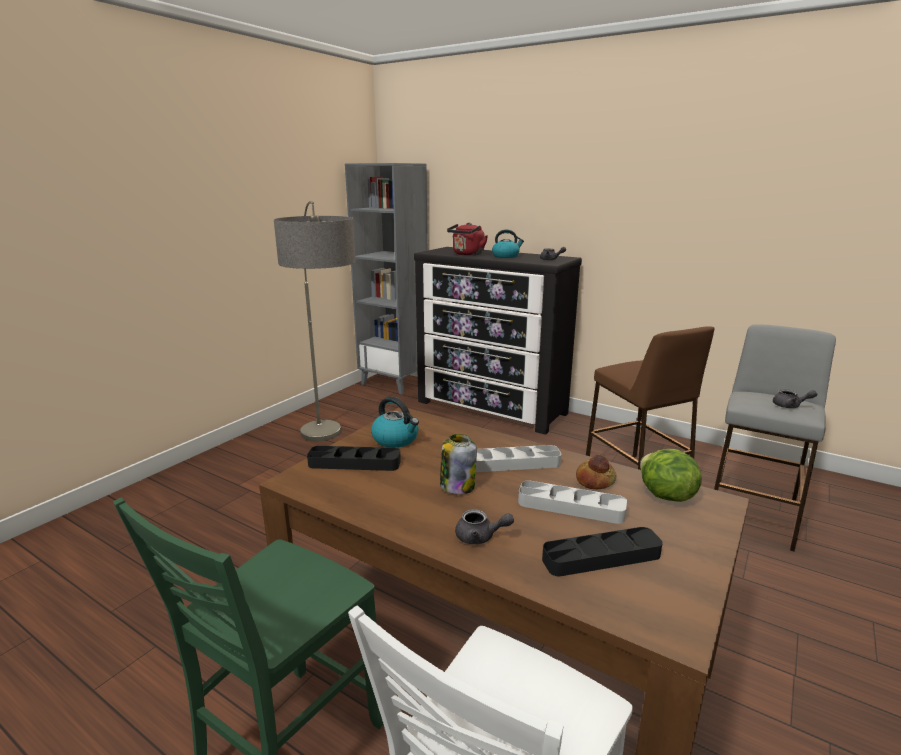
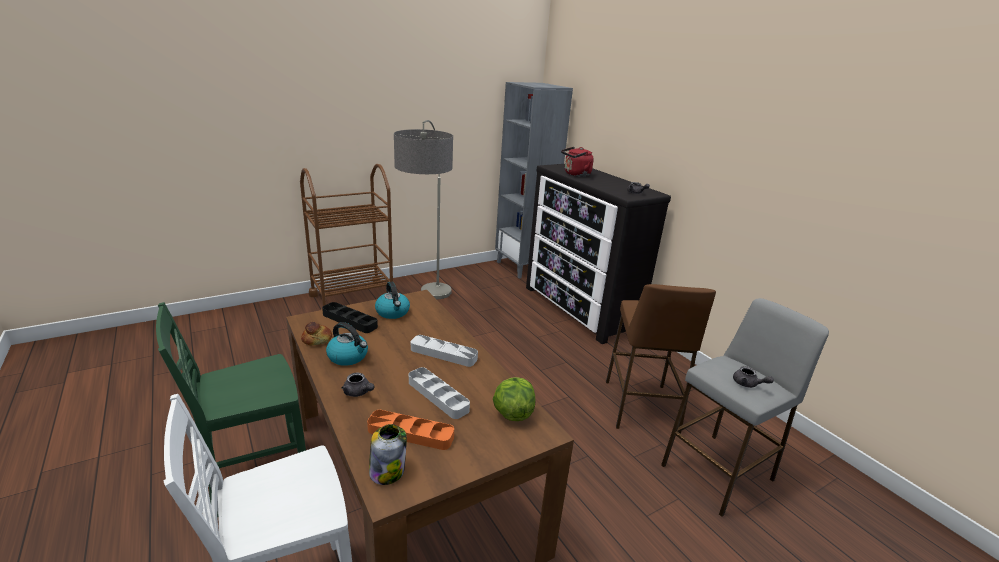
camera: 25 degrees right, 5 degrees up
(217, 469) = (352, 299): none -> brown cart
(457, 485) = (388, 356): jar -> jar (387, 471)
(506, 256) = (604, 182): kettle -> kettle (348, 357)
(595, 481) = (480, 385): bread -> bread (317, 340)
(601, 557) = (410, 433): black tray -> orange tray

